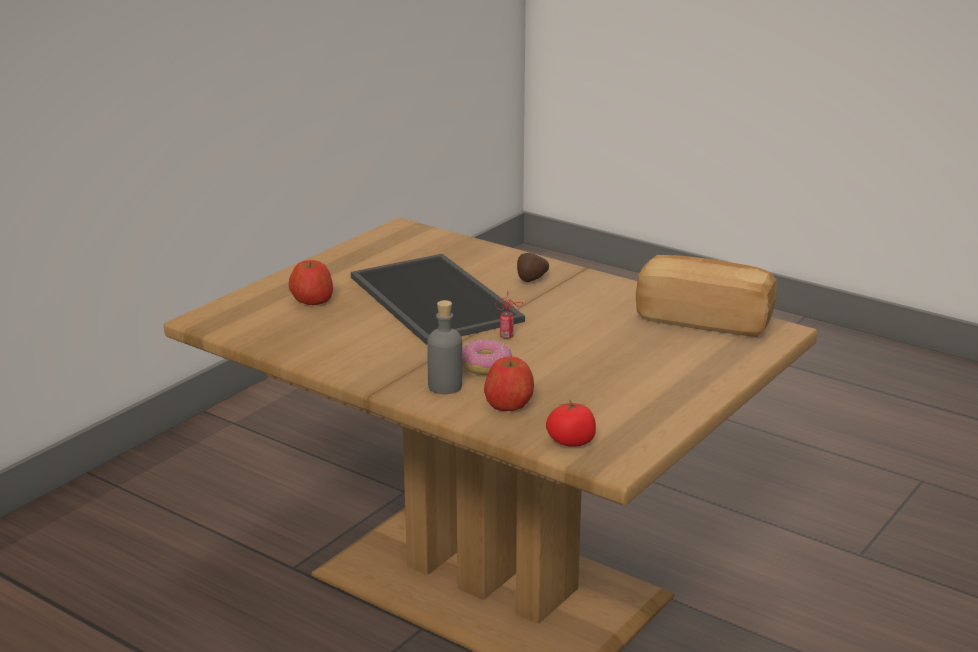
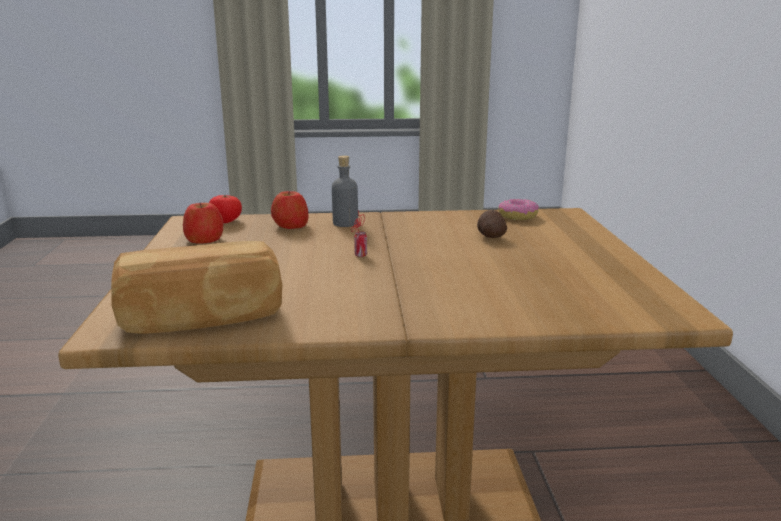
camera: 140 degrees right, 5 degrees down
(312, 300) = (544, 237): apple -> apple (204, 239)
(438, 299) = (468, 263): tray -> none
(485, 366) = (340, 237): donut -> donut (518, 216)
(531, 279) = (433, 303): potato -> potato (490, 237)

